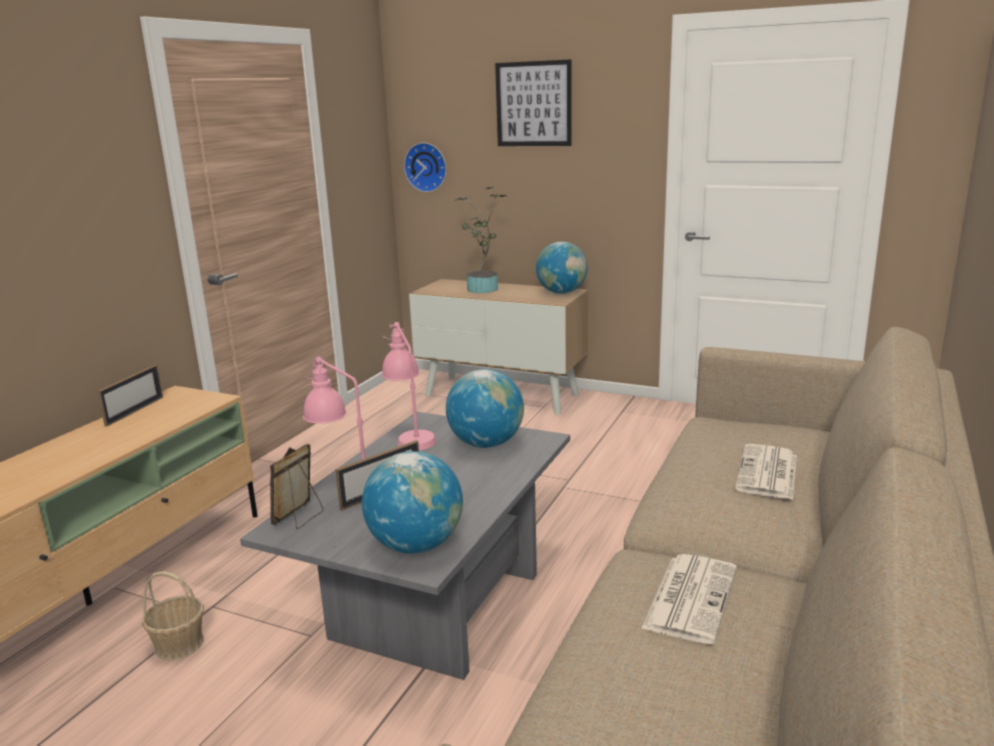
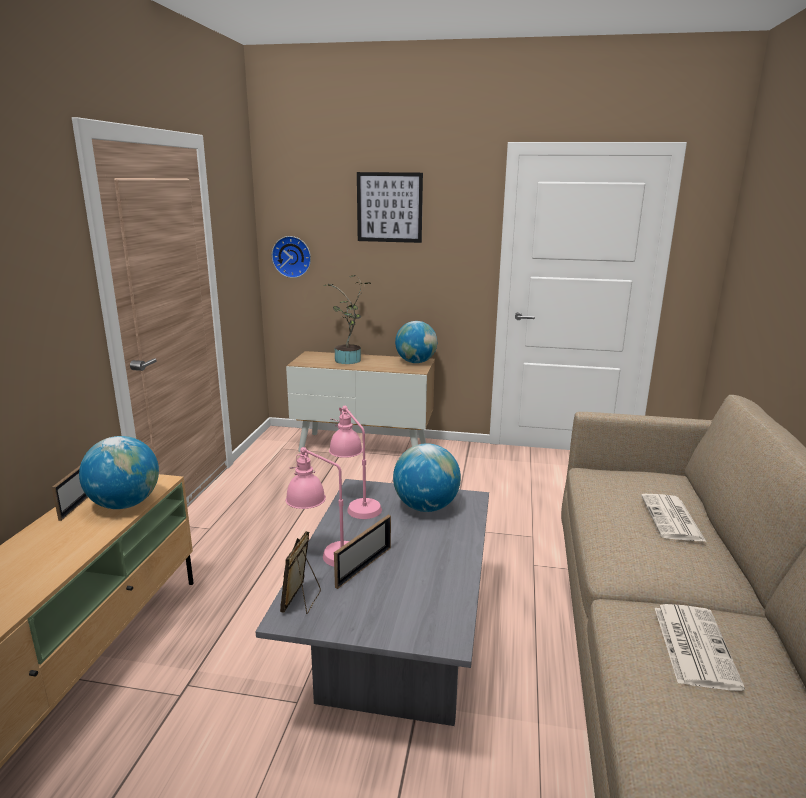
camera: 15 degrees left, 0 degrees up
(179, 644) = (170, 732): basket -> none
(415, 545) = (426, 618): globe -> globe (125, 504)

